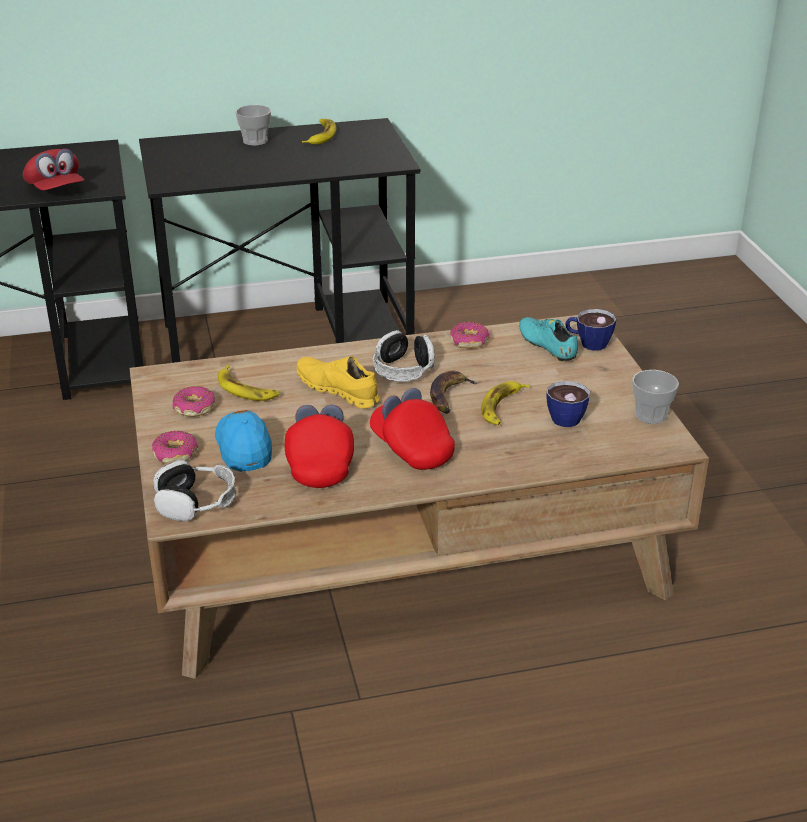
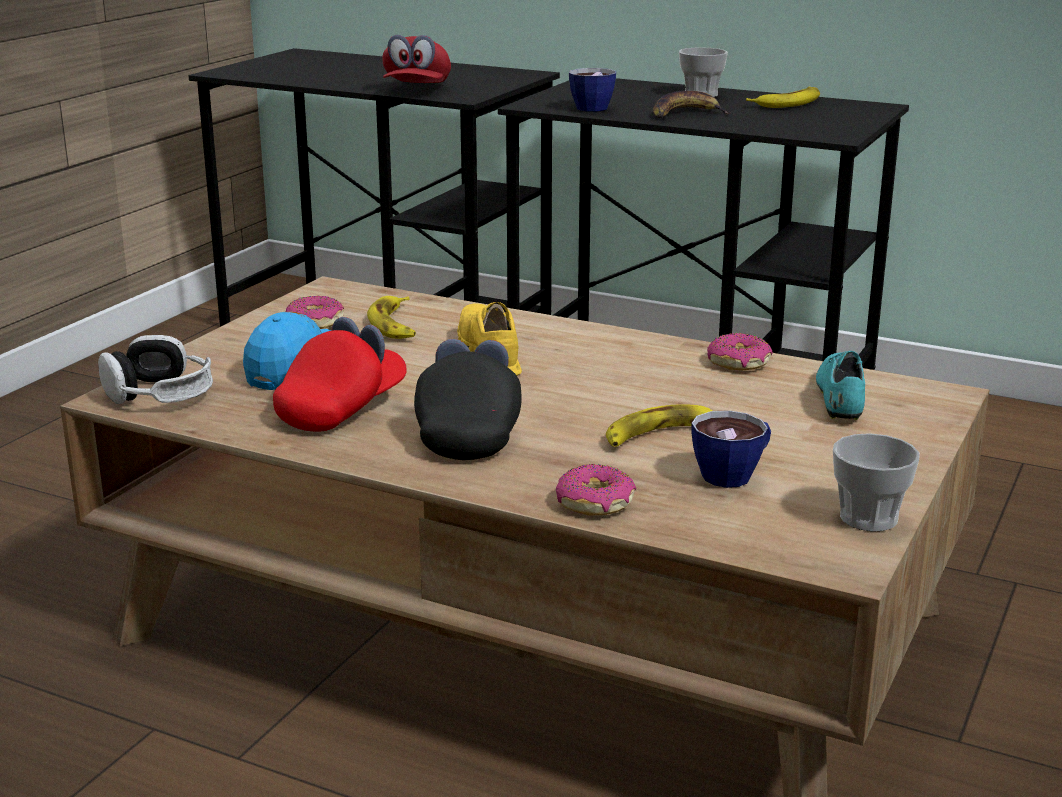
camera: 40 degrees right, 10 degrees down
(175, 454) = (223, 351): donut -> donut (595, 503)
(403, 369) = (603, 362): headphones -> none
(411, 448) = (469, 433): red cap -> black cap
(449, 396) = (612, 403): banana -> banana (685, 114)
(588, 343) = (911, 413): cup -> cup (588, 107)

